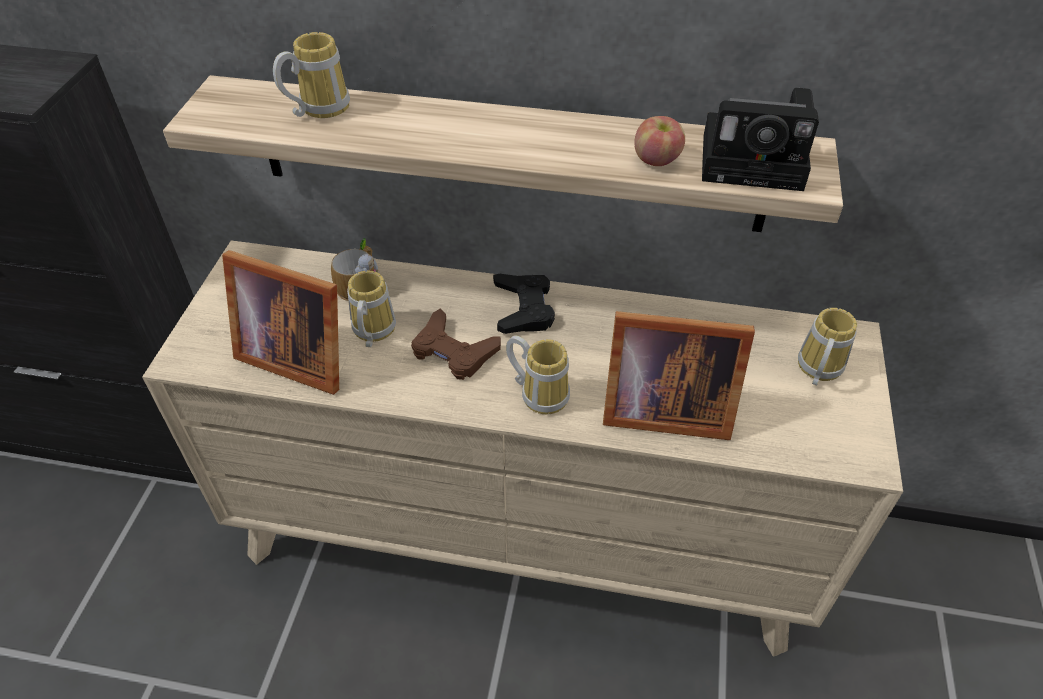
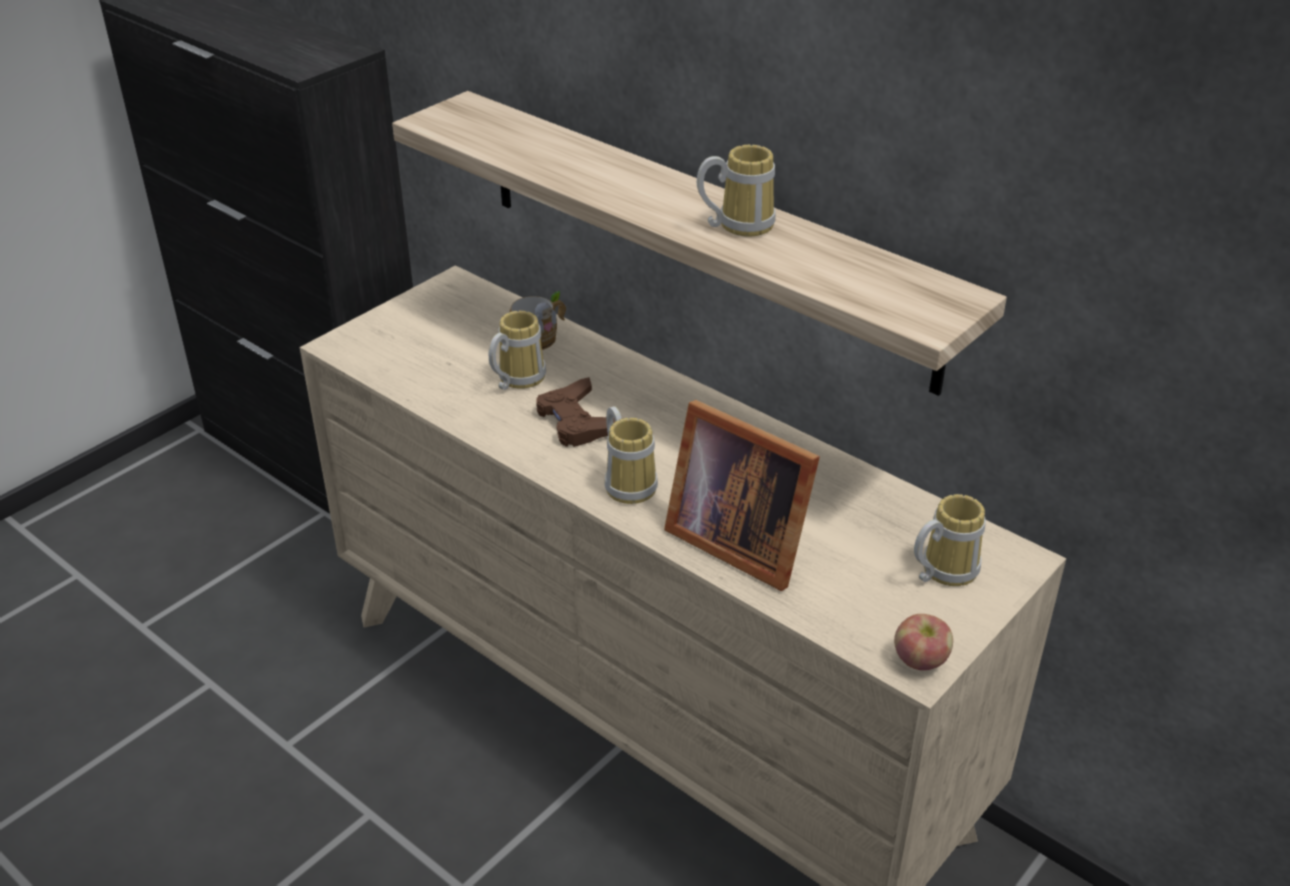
camera: 30 degrees right, 10 degrees down
(296, 355) = (435, 375): picture frame -> none
(318, 108) = (531, 138): mug -> mug (738, 224)
(523, 308) = (677, 409): black game controller -> none
(657, 160) = (793, 261): apple -> apple (920, 660)
(757, 162) = (894, 291): camera -> none

